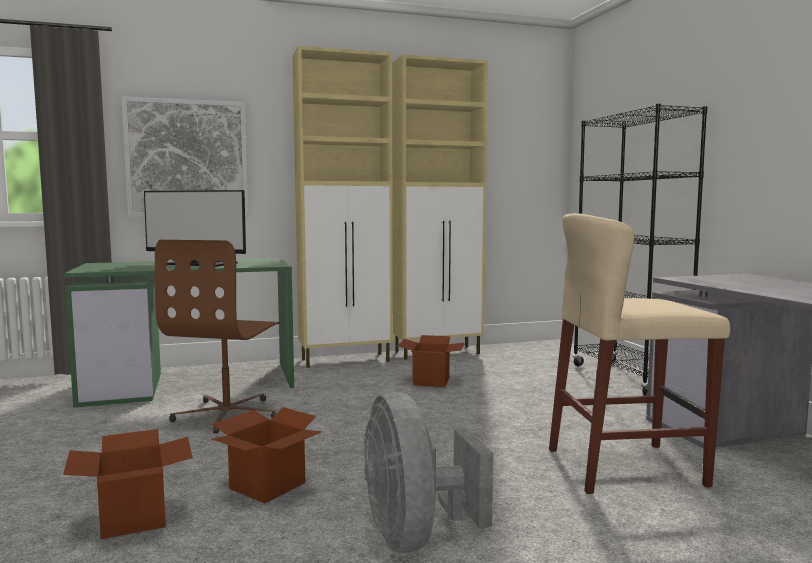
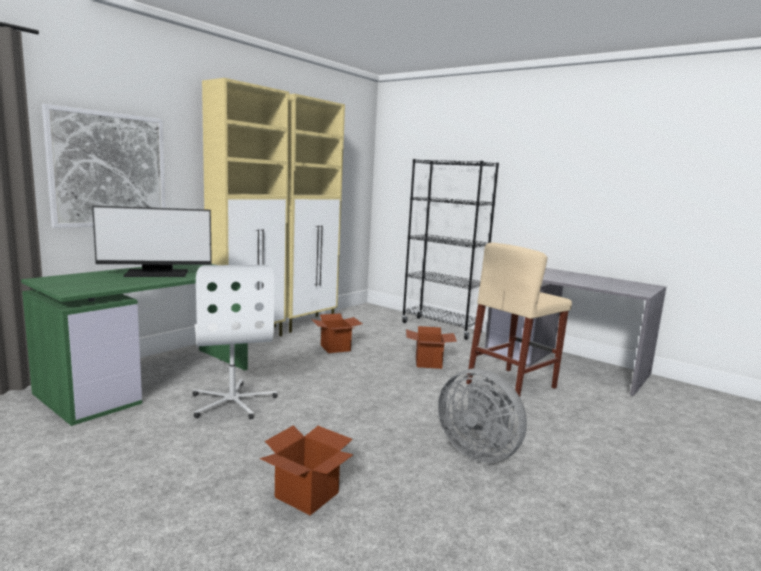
camera: 35 degrees left, 5 degrees up
(228, 414) = (233, 402): brown office chair -> white office chair
(267, 485) = (354, 446): cardboard box -> cardboard box (428, 363)

